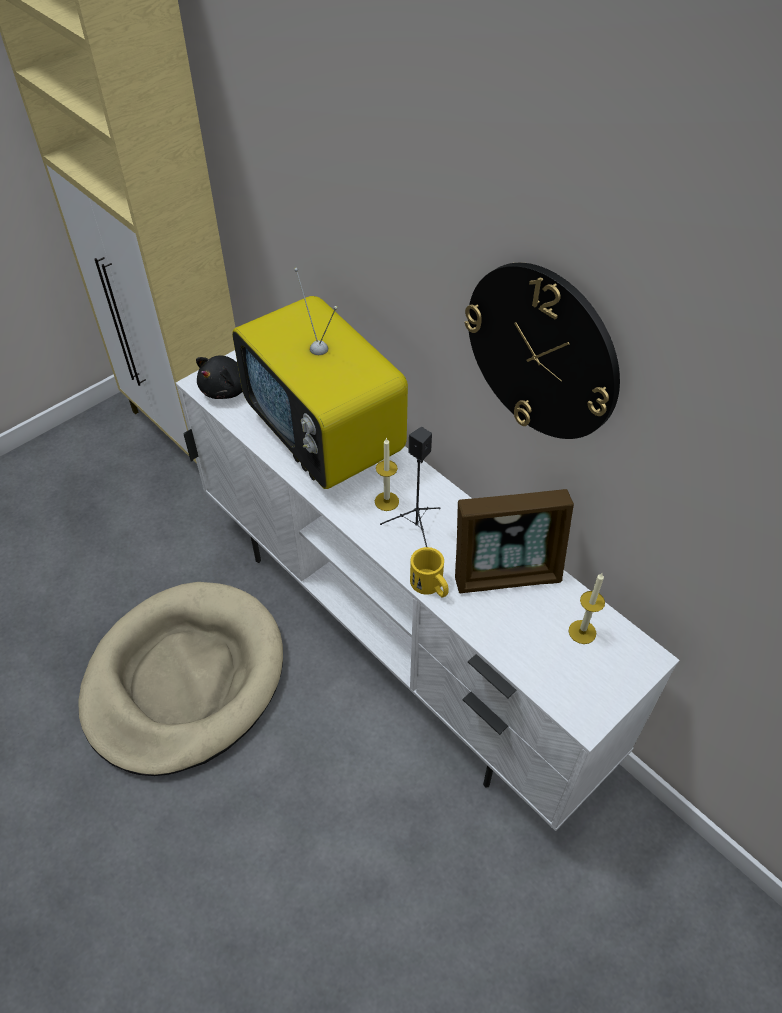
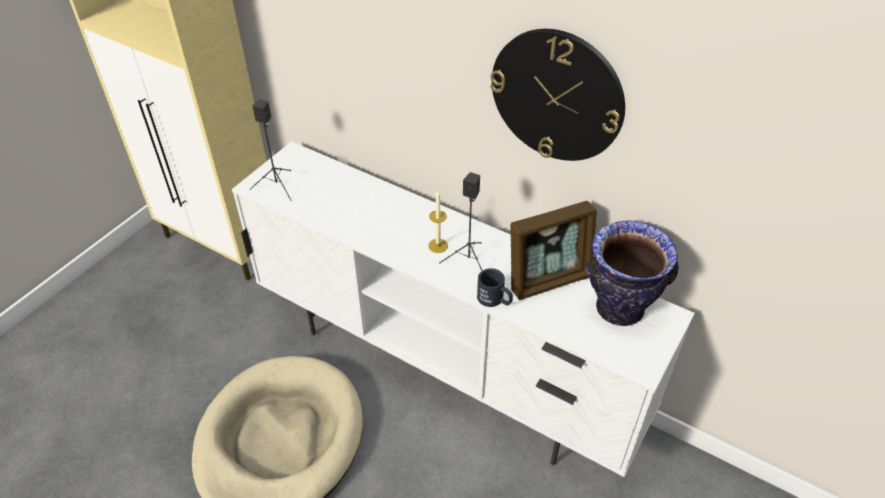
camera: 15 degrees left, 5 degrees down
(227, 389) = (277, 186): black plush toy -> black speaker
(326, 440) = (373, 210): television -> none
(430, 586) = (495, 300): yellow mug -> black mug
(582, 632) = (619, 308): candle -> vase

